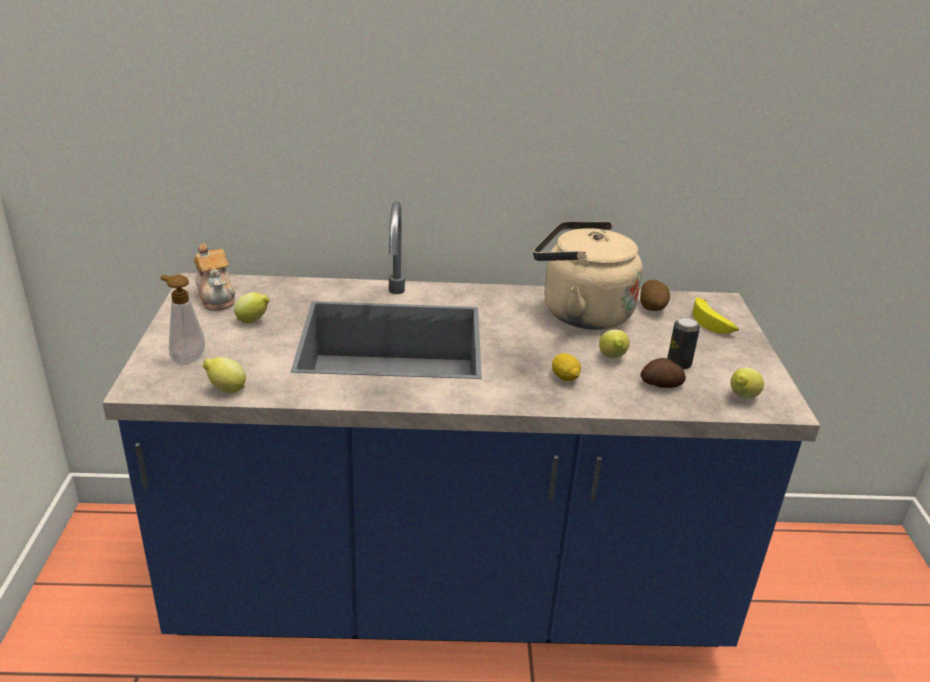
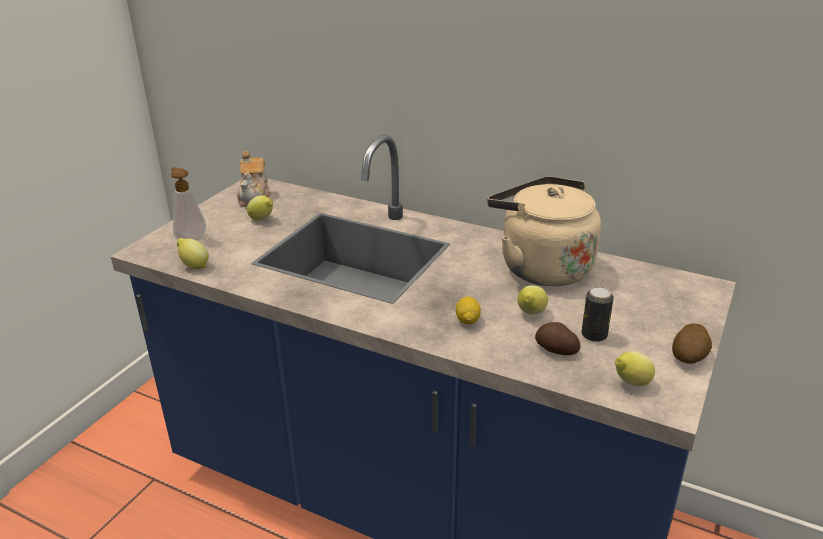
camera: 30 degrees right, 0 degrees up
(653, 307) = (621, 277): potato -> potato (689, 357)
(713, 323) = (673, 305): banana -> none

